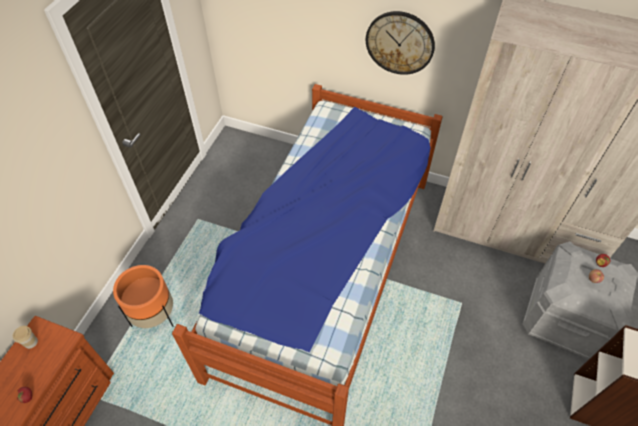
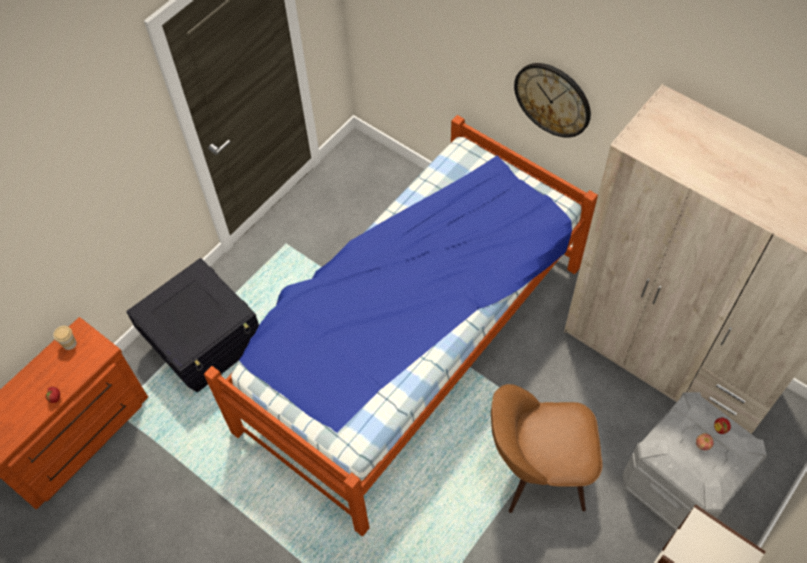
camera: 20 degrees right, 5 degrees up
(154, 315) = (206, 346): orange planter -> black storage box
(457, 339) = (537, 469): none -> brown chair

